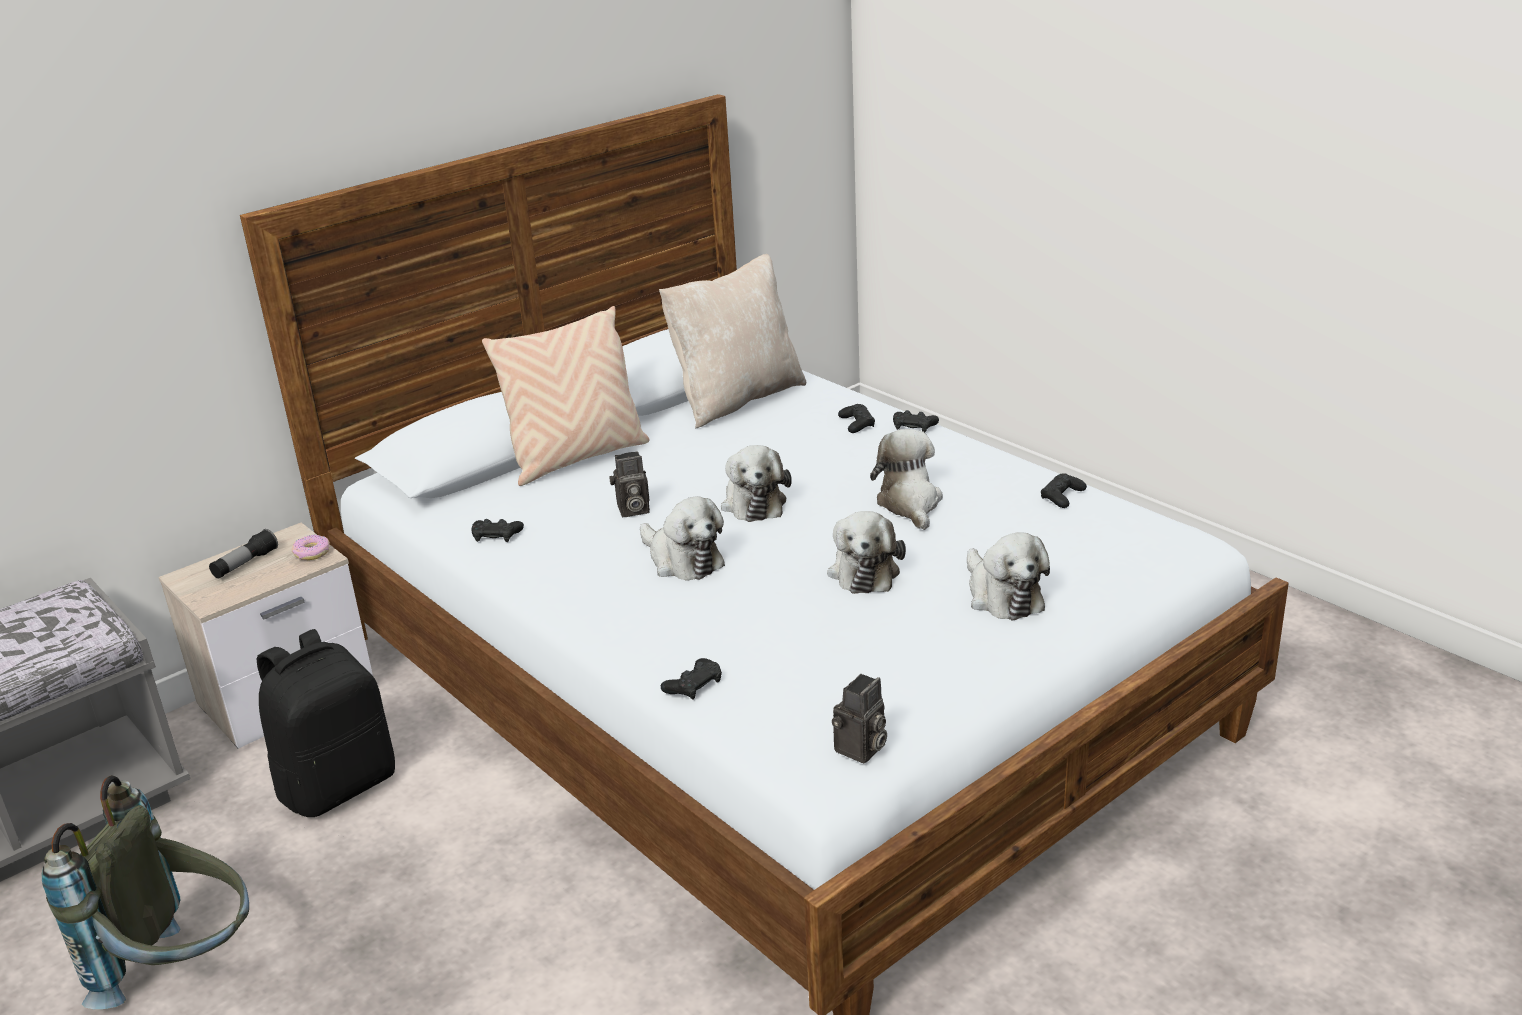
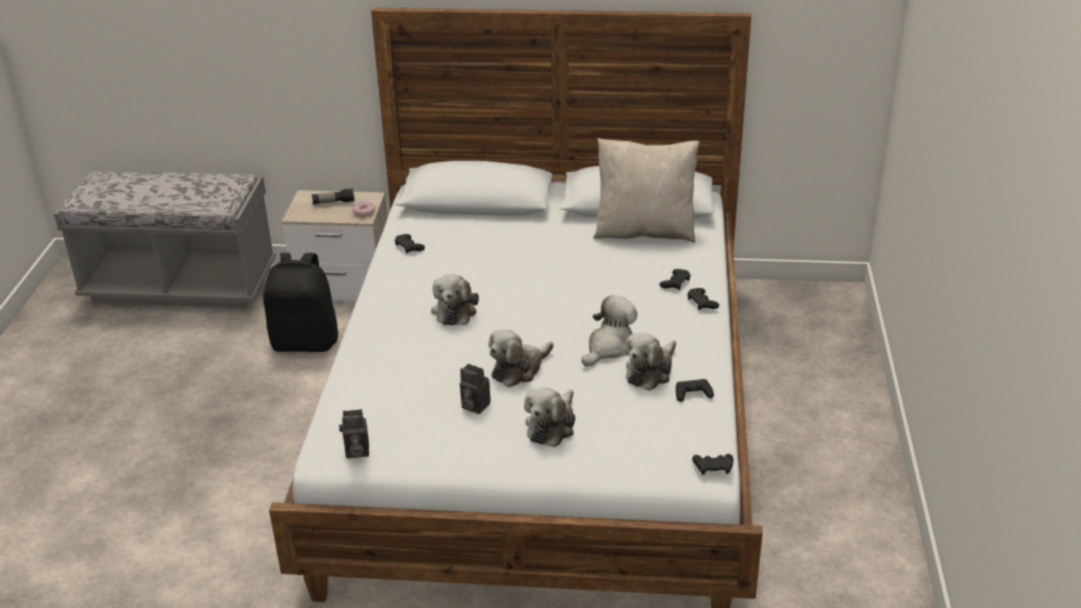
camera: 45 degrees right, 5 degrees up
(184, 970) = (159, 385): grey backpack -> none
(577, 458) = (510, 224): beige pillow -> none
(632, 510) = (482, 269): camera -> camera (473, 406)
(693, 685) = (352, 375): black game controller -> black game controller (713, 467)
(753, 502) = (540, 299): plush toy -> plush toy (650, 371)

